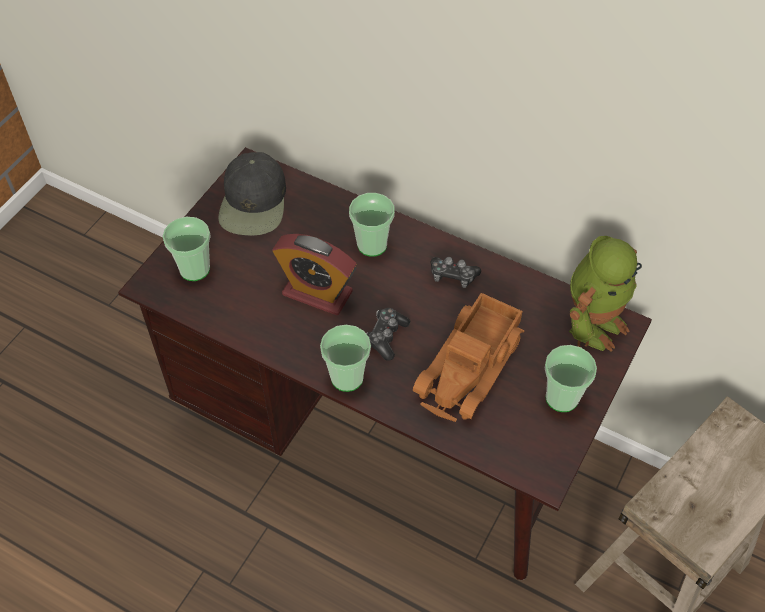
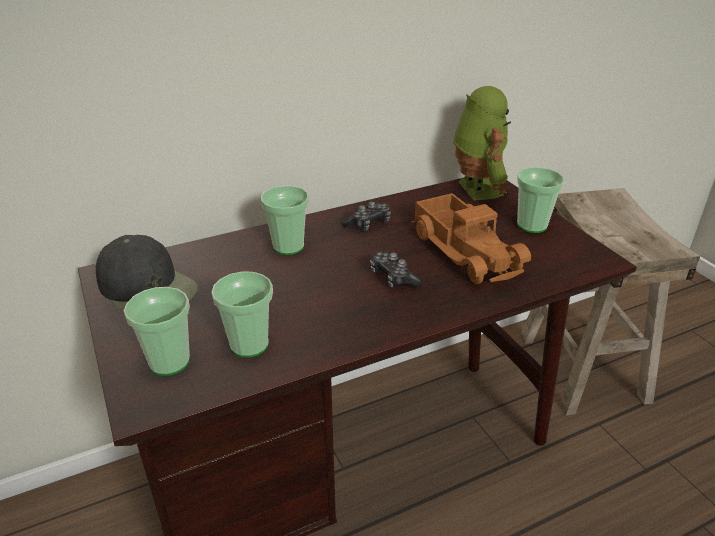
camera: 55 degrees left, 20 degrees down
(317, 293) = (302, 295): alarm clock -> none
(347, 377) = (416, 317): cup -> cup (249, 344)

